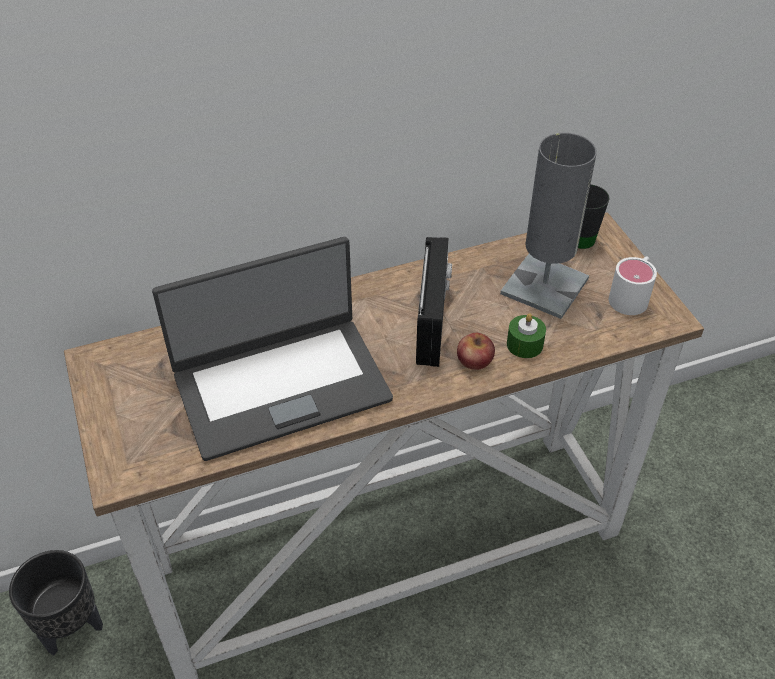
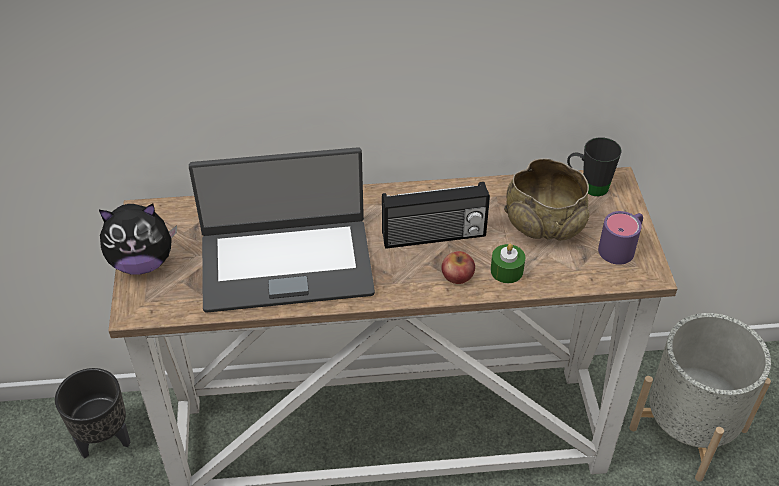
camera: 15 degrees right, 0 degrees up
(110, 418) = (142, 262): none -> plush toy
(434, 323) = (434, 237): radio -> radio turned 60 degrees clockwise
(544, 286) = (544, 223): grey table lamp -> beige bowl
(631, 295) = (621, 246): white mug -> purple mug
(680, 472) = (688, 429): none -> grey planter

